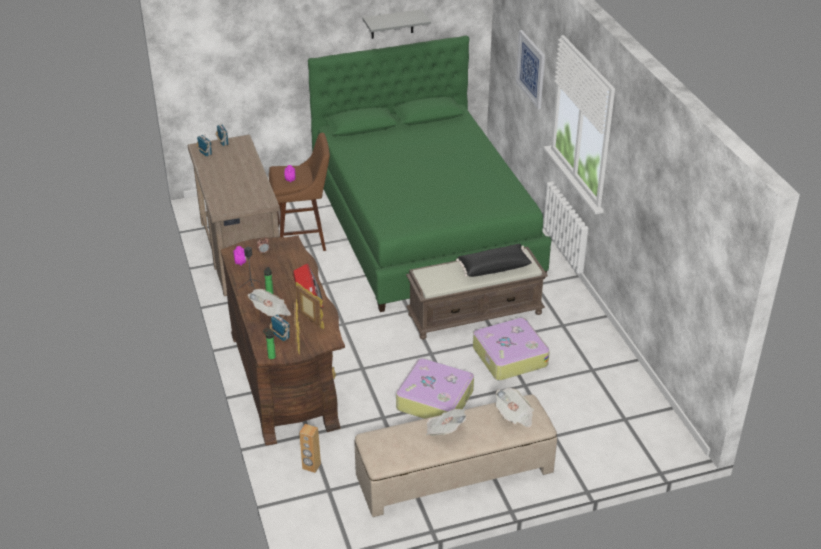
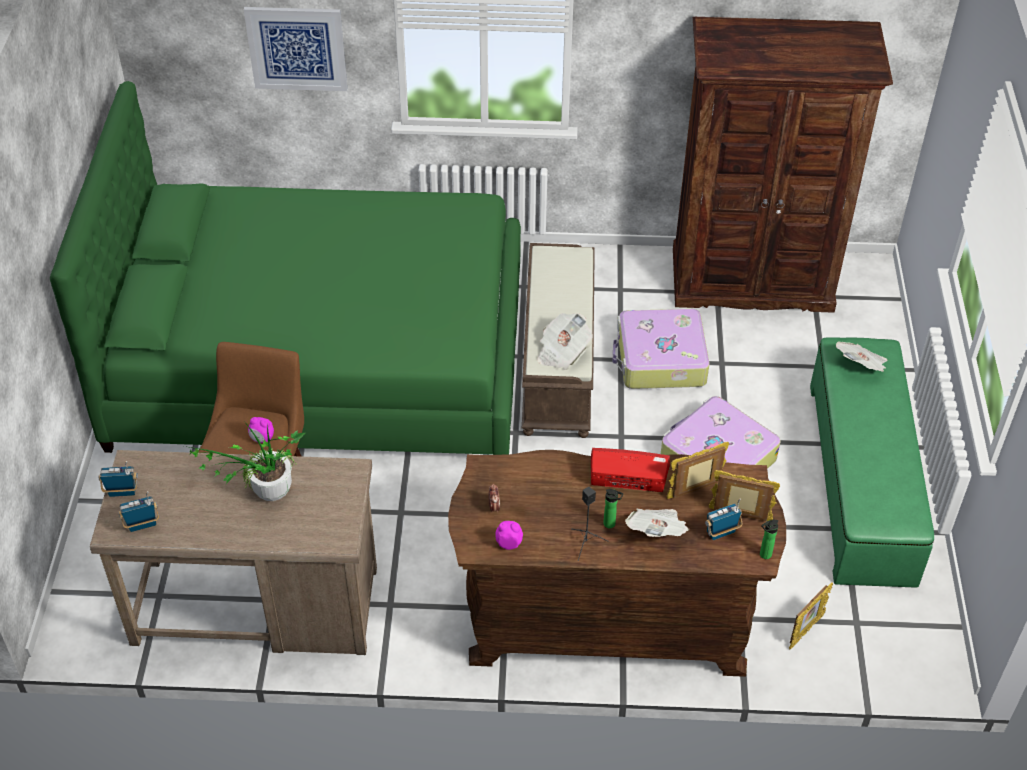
camera: 70 degrees left, 10 degrees up
(239, 180) = (264, 495): none -> potted plant
(311, 466) = (805, 631): brown speaker -> picture frame
(392, 24) = (70, 136): grey shelf -> none
(444, 430) = (868, 440): newspaper -> newspaper (562, 352)
(454, 474) = (862, 482): beige bench -> green bench
(494, 267) = (562, 289): black pillow -> none
(617, 384) = (752, 280): none -> brown wardrobe

